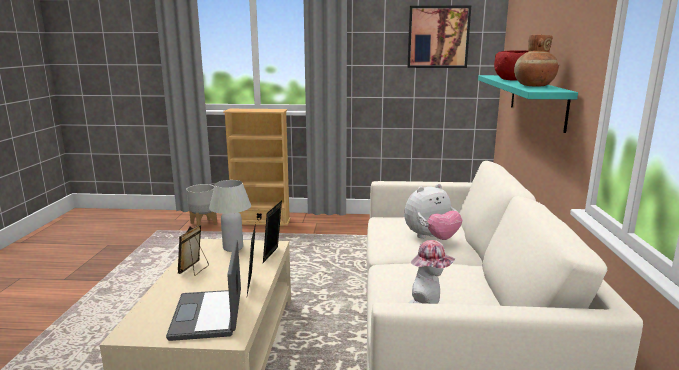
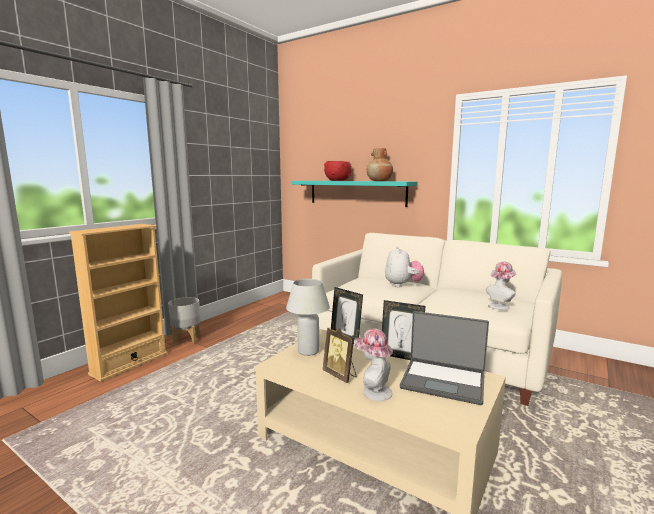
camera: 60 degrees left, 5 degrees down
(172, 287) = (373, 391): none -> hat
(204, 223) = (60, 398): grey planter -> grey planter (186, 339)
(438, 37) = (245, 152): picture -> none

